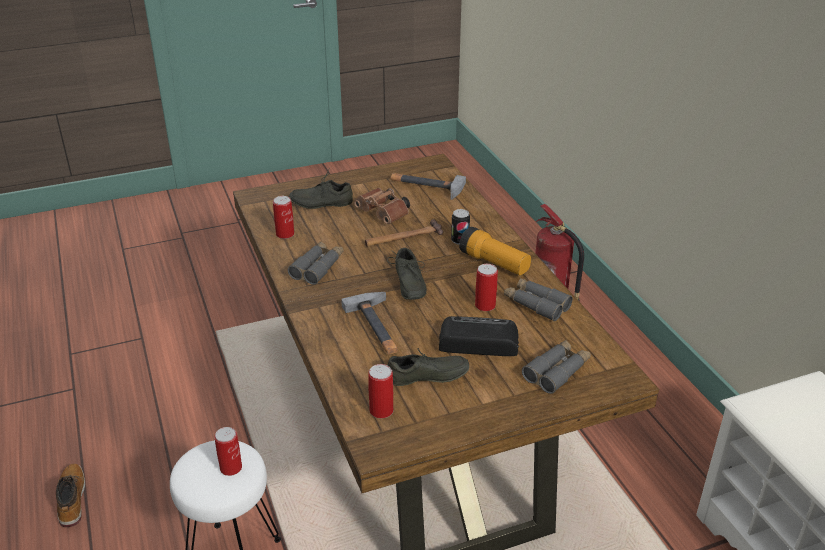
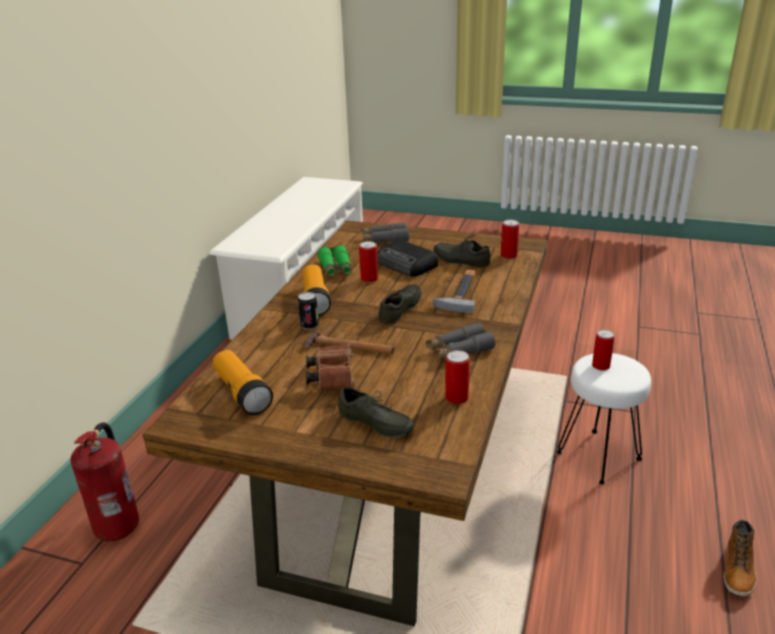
camera: 140 degrees left, 5 degrees down
(425, 186) = (242, 393): hammer -> flashlight
(536, 304) = (336, 268): grey binoculars -> green binoculars

